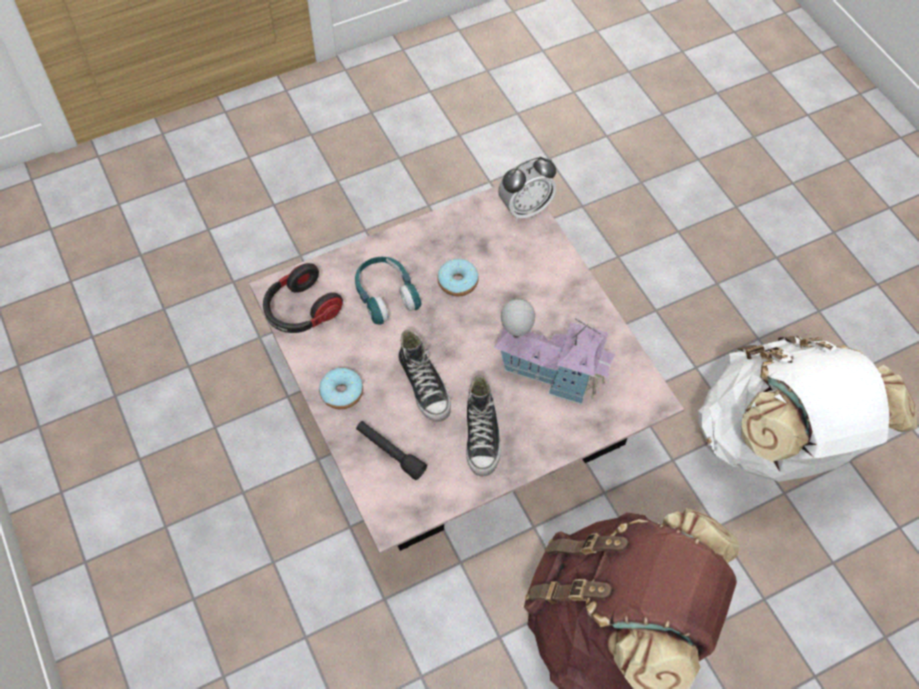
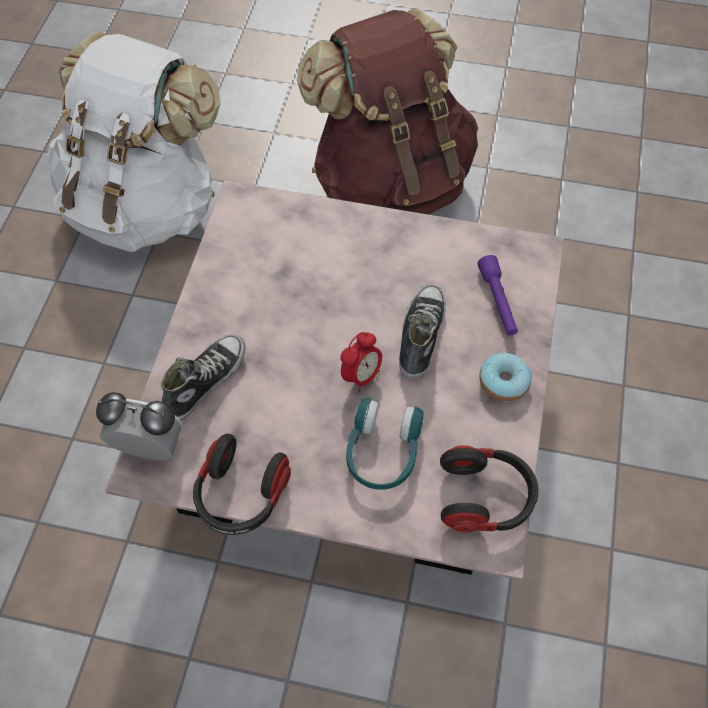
camera: 140 degrees left, 0 degrees up
(390, 452) = (498, 301): black flashlight -> purple flashlight
(440, 332) = (361, 376): none -> alarm clock
(447, 219) = (240, 495): none -> headphones
(457, 282) = (298, 415): donut -> none
(482, 436) = (407, 263): shoe -> shoe (204, 381)
(551, 373) = (298, 273): toy house -> none

